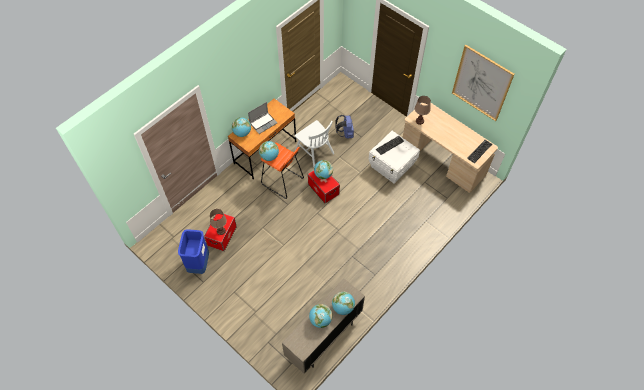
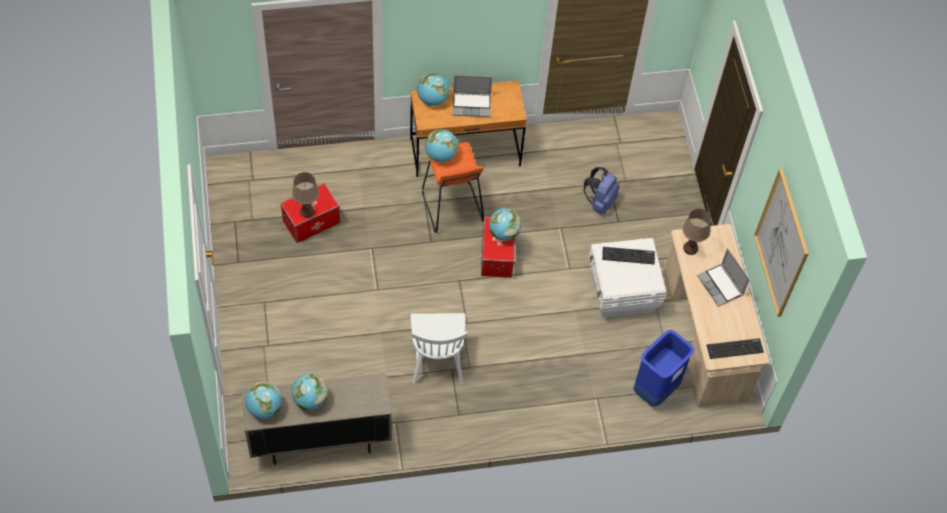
camera: 35 degrees right, 0 degrees up
(198, 264) = (252, 236): blue trash can -> blue trash can (655, 389)
(314, 151) = (533, 196): white chair -> white chair (437, 358)
(343, 307) = (351, 406): globe -> globe (264, 408)
(447, 128) = (721, 286): none -> laptop

